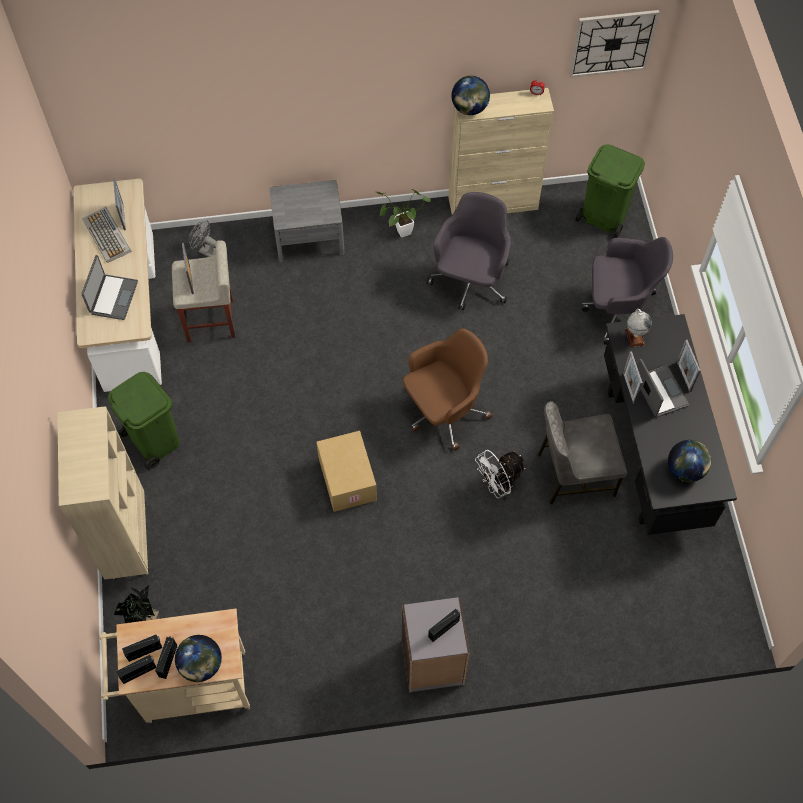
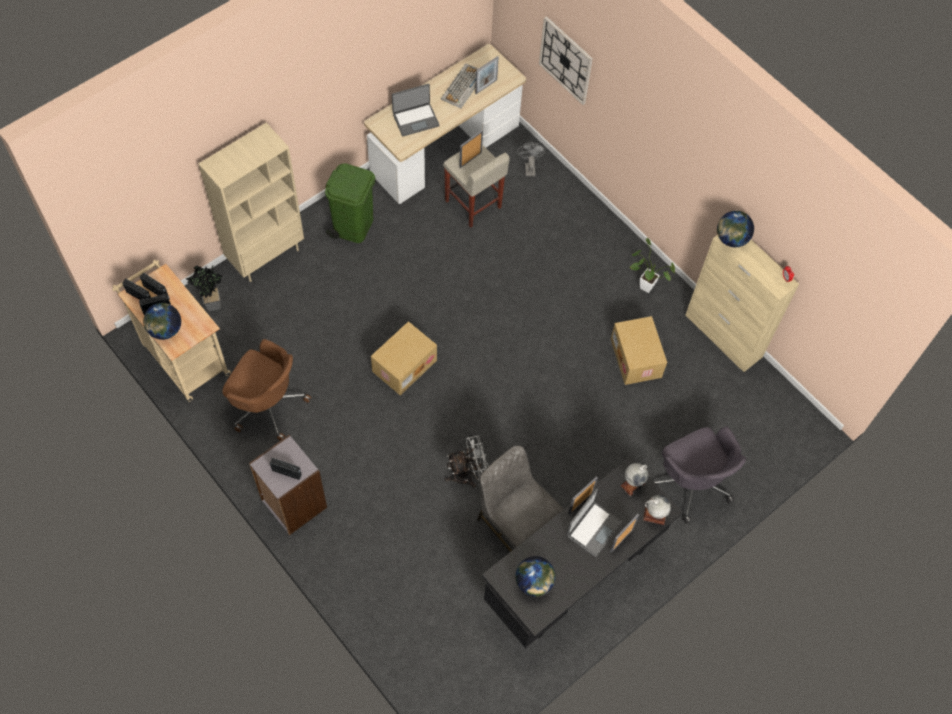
camera: 55 degrees right, 0 degrees up
(309, 237) = (592, 226): grey nightstand -> none
(443, 411) = (506, 401): brown office chair -> brown office chair (267, 404)
(470, 281) = (637, 358): grey office chair -> cardboard box
(498, 486) = (467, 474): white fan -> white fan turned 135 degrees clockwise
(603, 216) = (777, 425): green trash can -> none
(612, 43) = (858, 295): wall clock -> wall clock (566, 60)
(675, 337) = (654, 515): none -> globe

